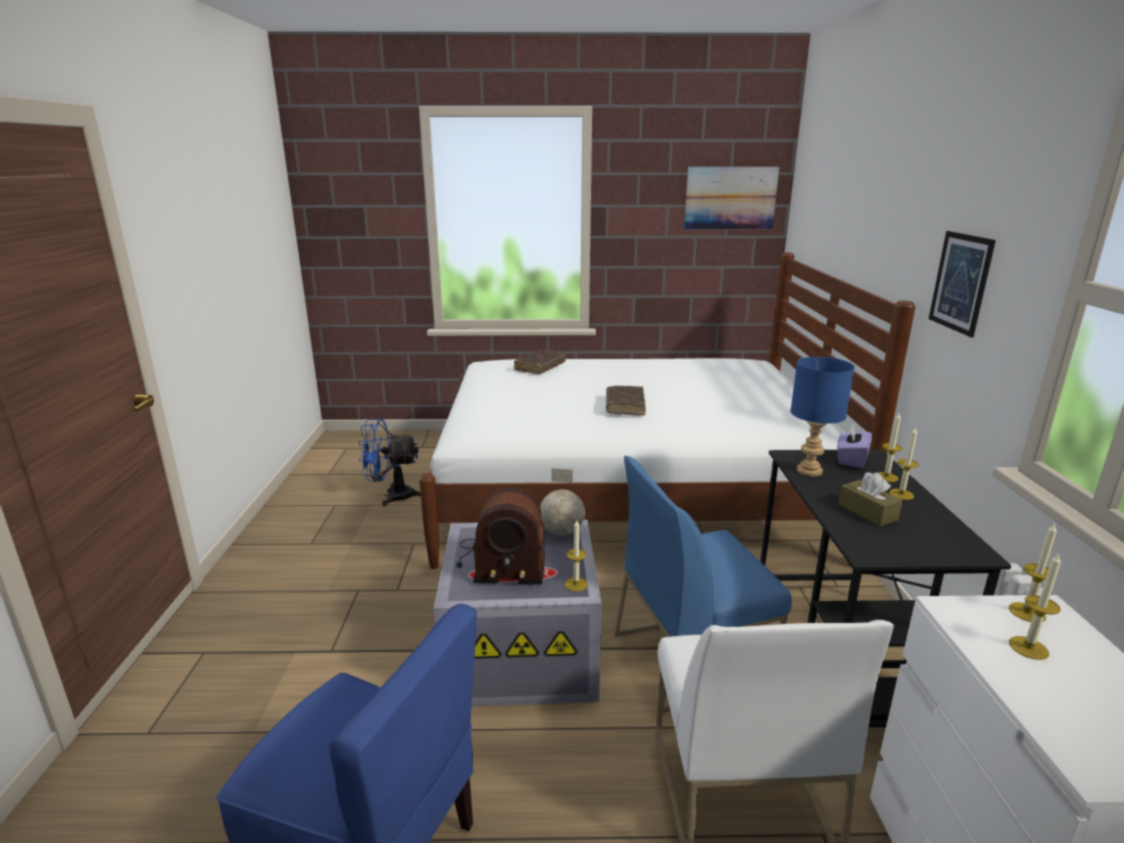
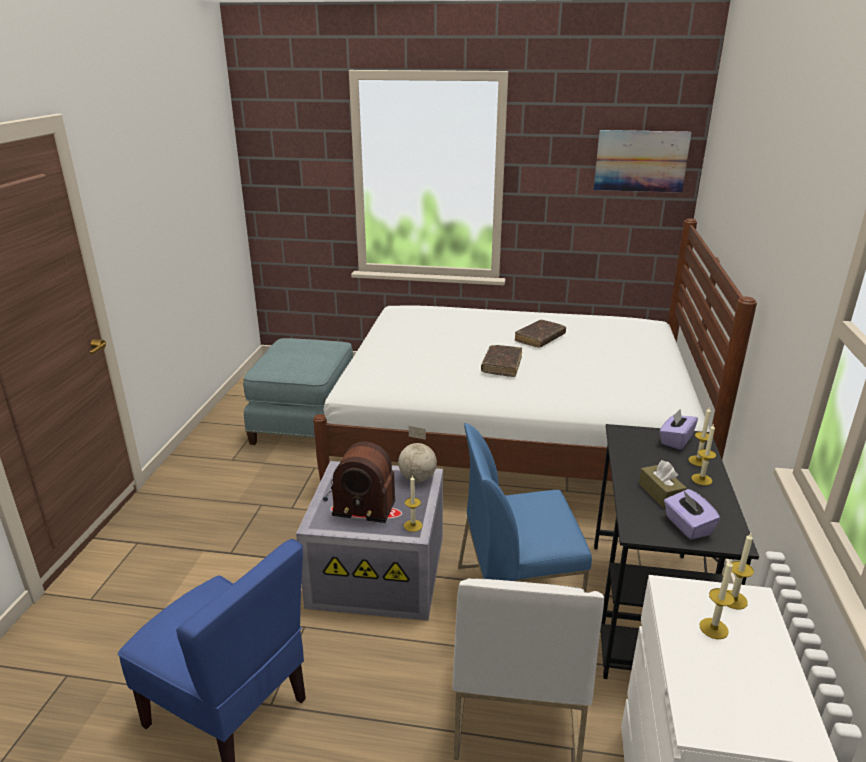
camera: 10 degrees right, 5 degrees up
(392, 496) = (306, 422): blue fan -> blue ottoman
(540, 367) = (442, 317): brown book -> brown book (540, 339)
(809, 471) = (630, 449): blue table lamp -> none
(917, 542) = (687, 526): none -> purple tissue box
(960, 282) = (784, 291): picture -> none

